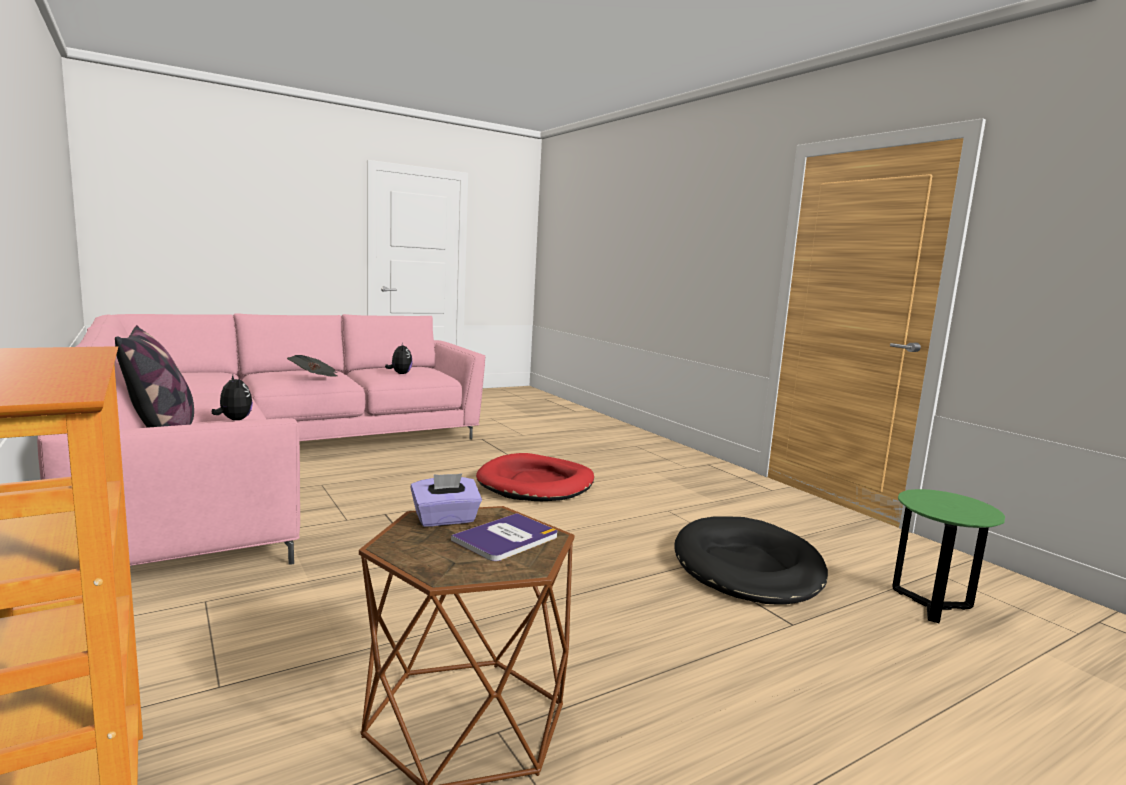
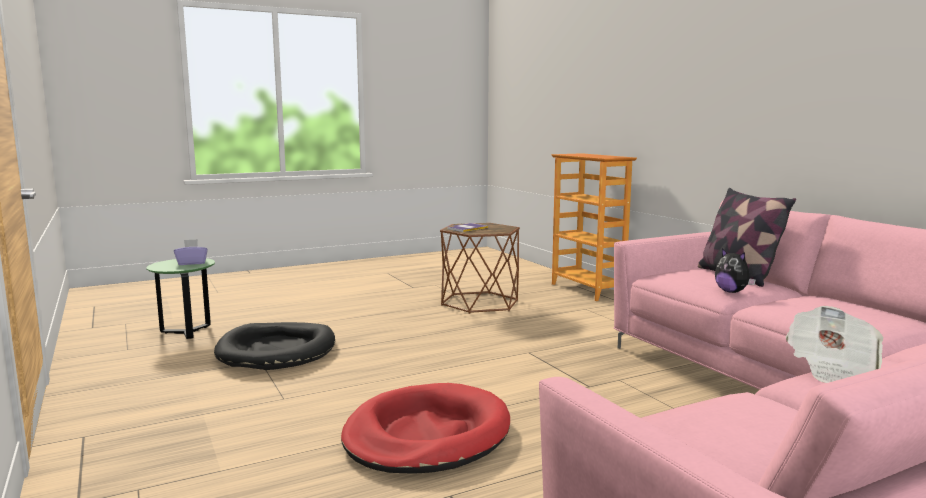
camera: 175 degrees left, 0 degrees up
(400, 374) = (733, 414): plush toy -> none
(445, 519) = (492, 231): purple tissue box -> purple tissue box (192, 263)

